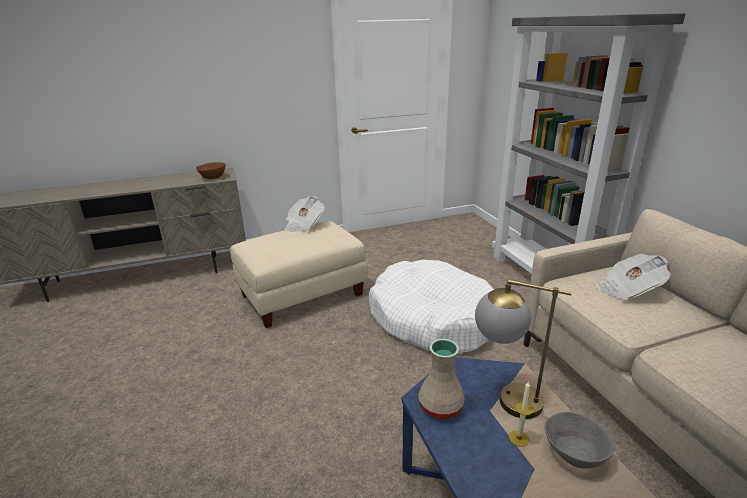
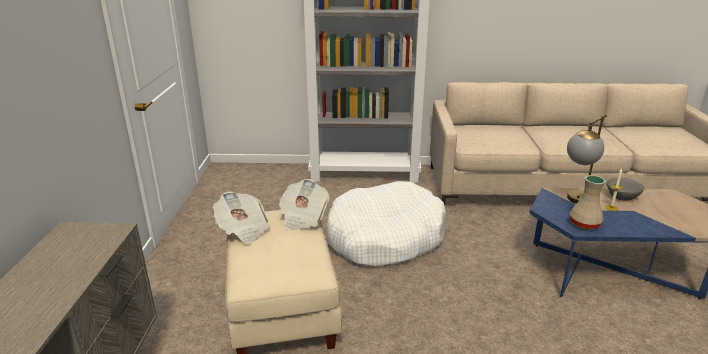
camera: 70 degrees left, 0 degrees up
(213, 177) = (91, 242): brown bowl -> none
(627, 290) = (485, 133): newspaper -> newspaper (302, 217)

